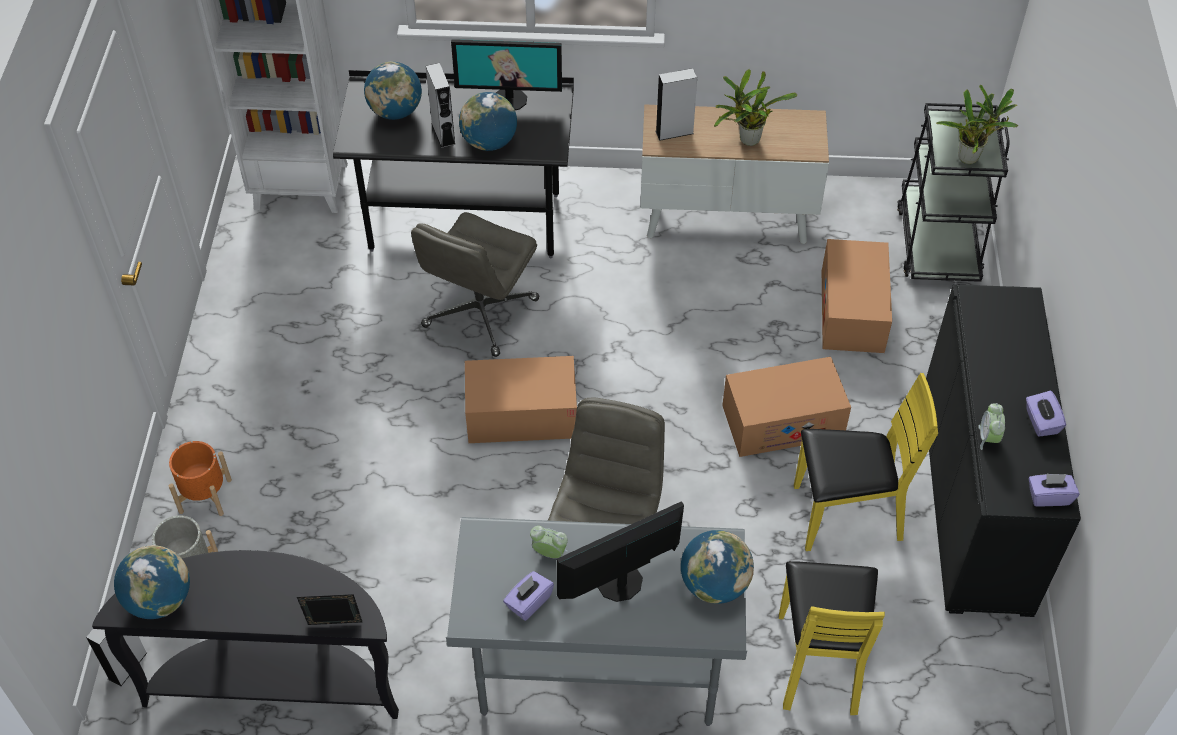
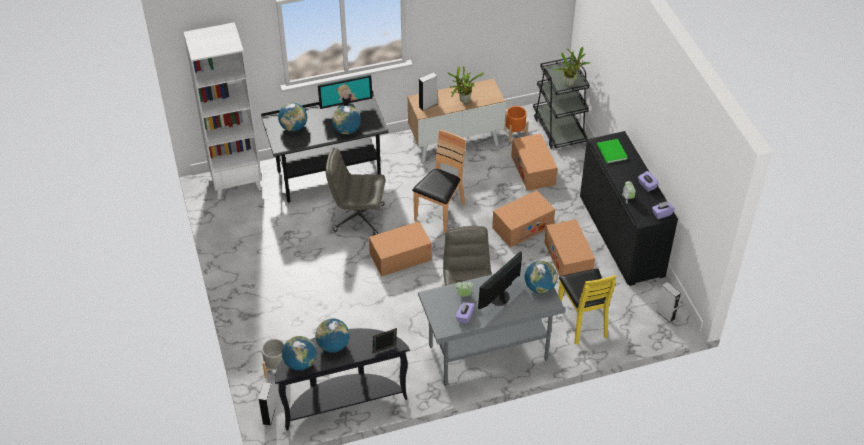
camera: 20 degrees left, 5 degrees down
(205, 495) = (266, 334): orange planter -> orange planter (515, 133)
(241, 582) = (333, 345): none -> globe
(443, 134) = (322, 132): grey speaker -> grey speaker (665, 315)
(480, 314) = (358, 217): grey office chair -> grey office chair turned 90 degrees clockwise
(636, 347) = (440, 212): none -> brown chair
(846, 515) = (568, 258): yellow chair -> cardboard box
(993, 327) = (611, 152): none -> green book

